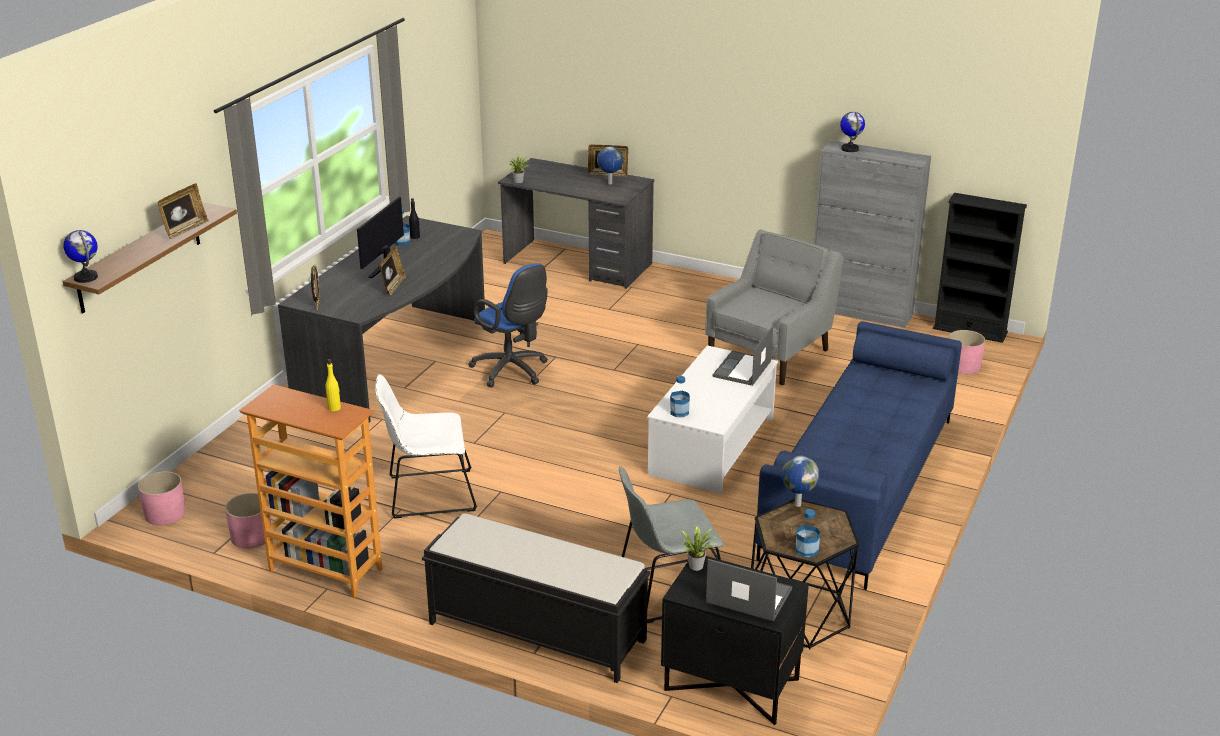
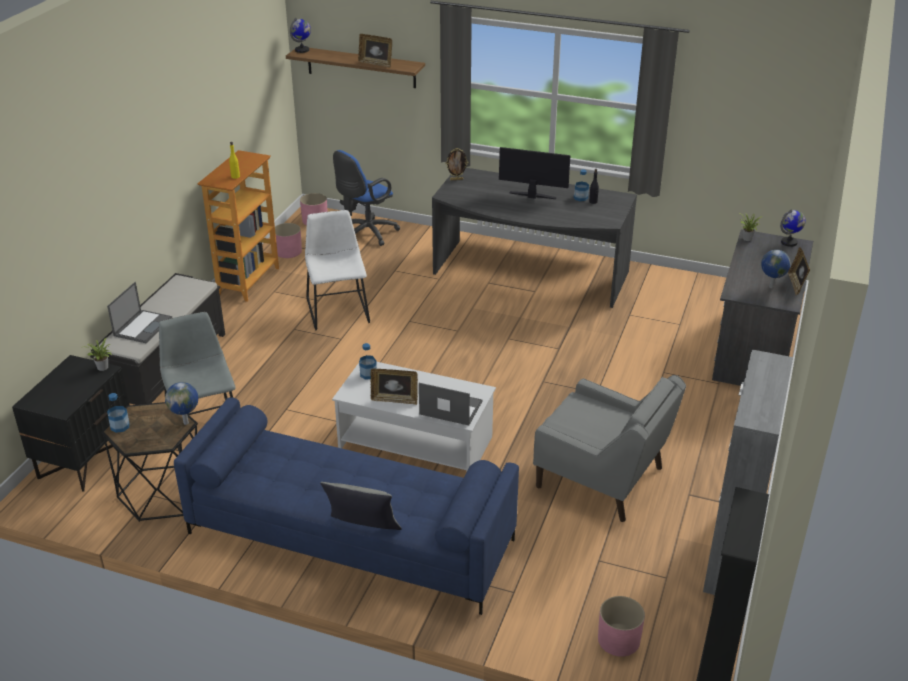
camera: 85 degrees right, 5 degrees up
(393, 286) = (496, 202): picture frame -> picture frame (394, 400)
(512, 371) = (526, 329): blue office chair -> blue office chair (365, 234)
(747, 596) = (59, 391): laptop -> laptop (143, 326)
(850, 149) = (768, 370): globe -> globe (789, 242)
(931, 418) = (362, 531): none -> grey pillow

